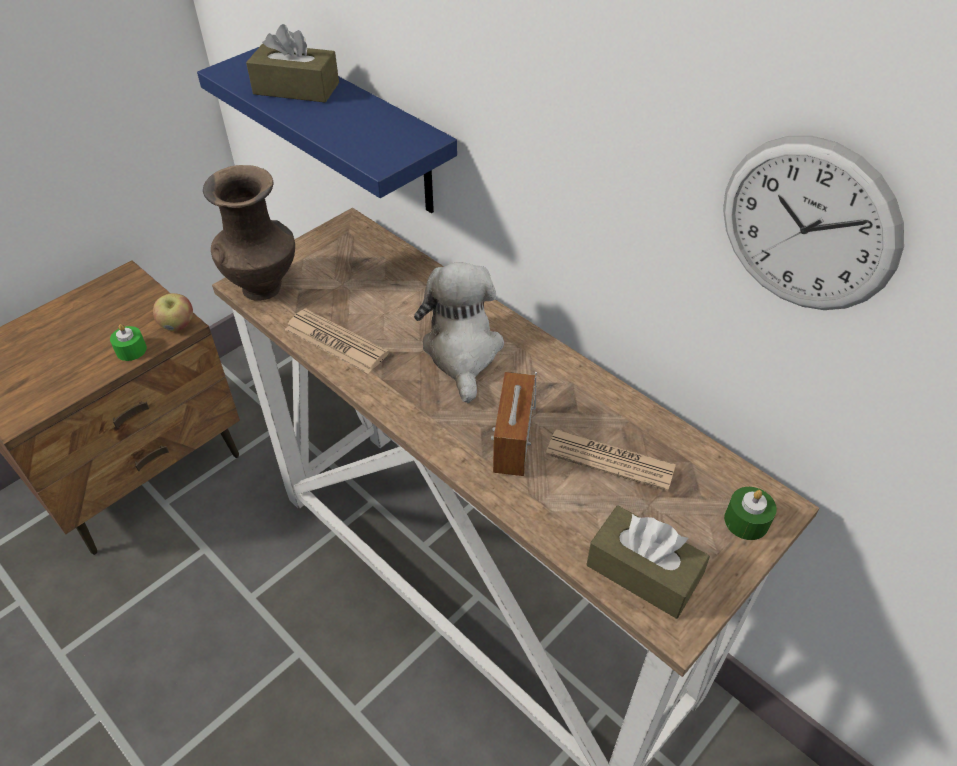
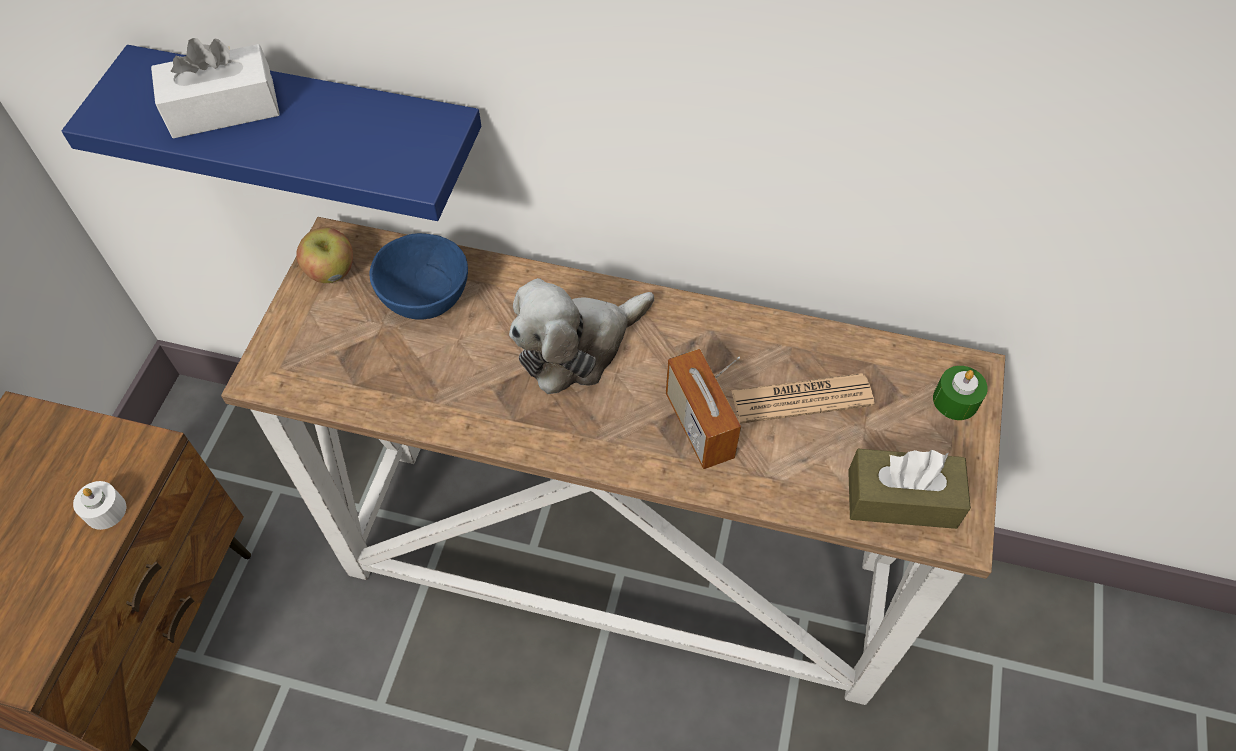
camera: 30 degrees left, 10 degrees up
(131, 350) = (105, 511): green candle -> white candle
(178, 325) = (142, 450): apple -> apple (332, 272)
(264, 286) = (290, 369): brown vase -> none
(296, 88) = (223, 108): brown tissue box -> white tissue box
(336, 342) = (430, 399): newspaper -> none
(381, 281) = (425, 300): none -> blue bowl
(462, 352) = (577, 347): plush toy -> plush toy turned 90 degrees counterclockwise
(807, 226) = (971, 110): wall clock -> none

